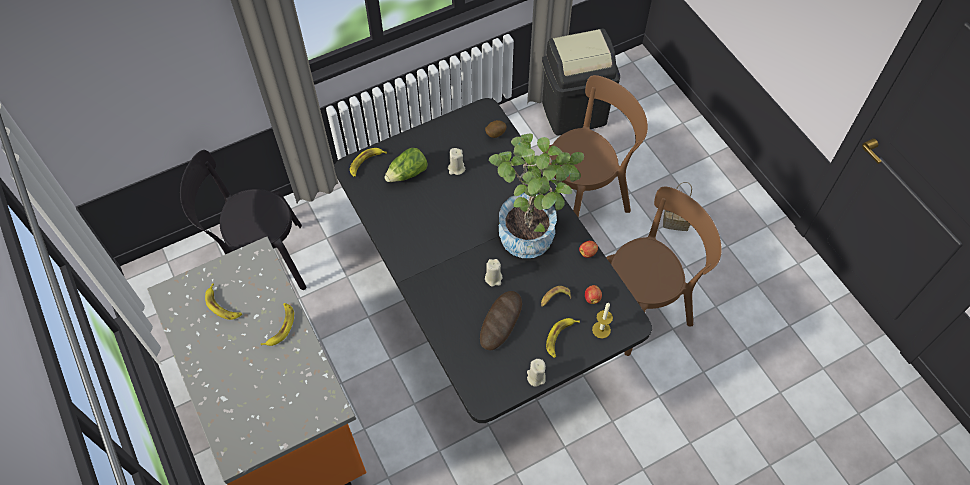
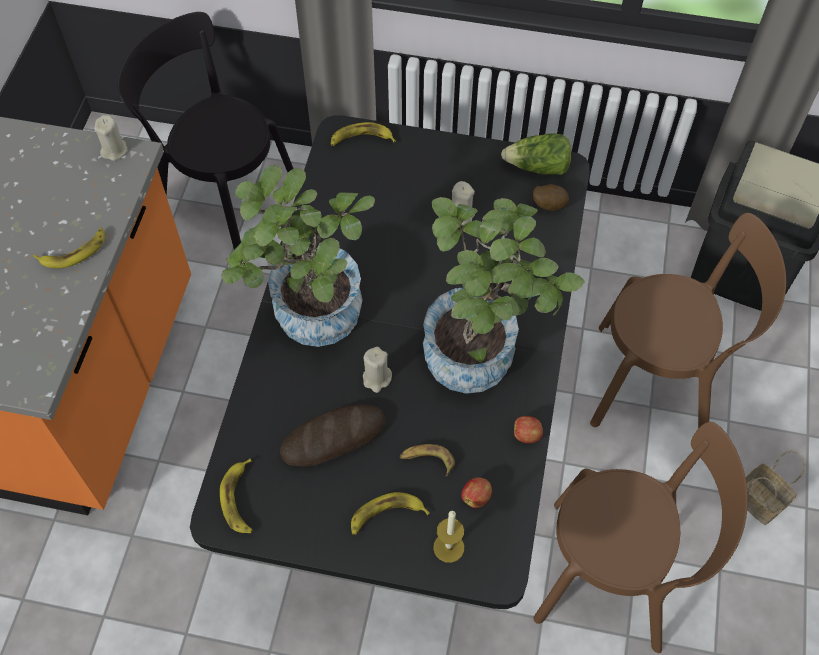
camera: 40 degrees right, 0 degrees up
(223, 305) = (43, 186): banana -> banana (240, 500)
(407, 174) = (396, 183): lettuce -> lettuce (538, 167)
(432, 274) = (310, 321): none -> potted plant
(536, 377) = (309, 540): beige candle -> beige candle (114, 150)

